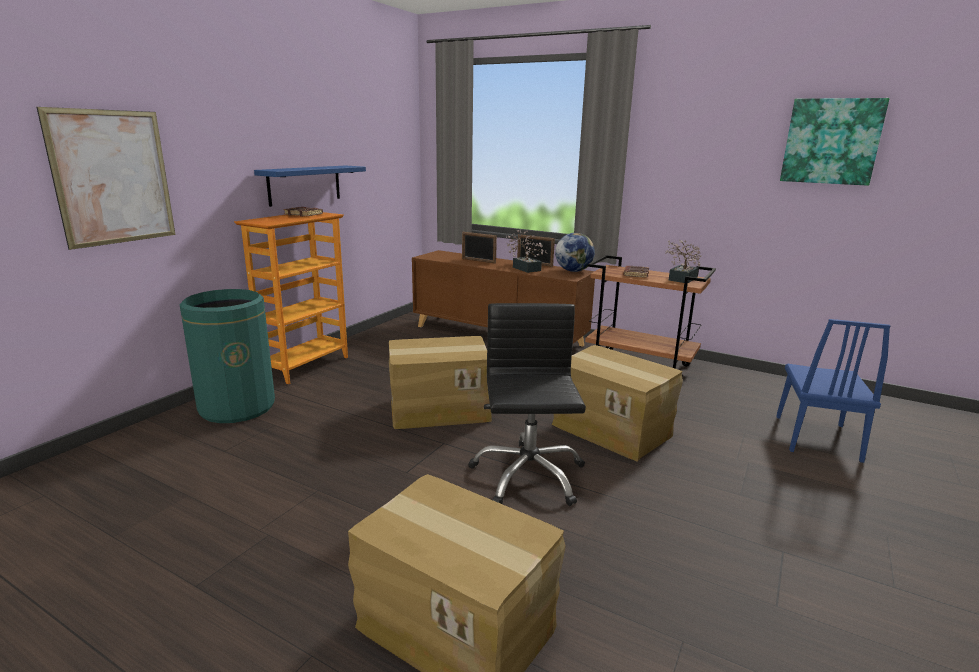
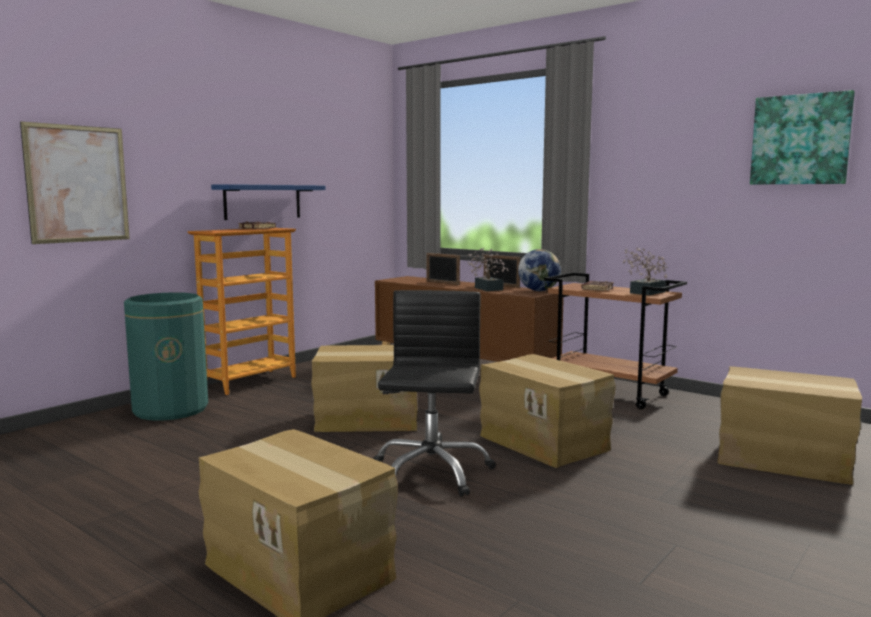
camera: 10 degrees right, 10 degrees down
(816, 437) = (782, 460): blue chair -> cardboard box

